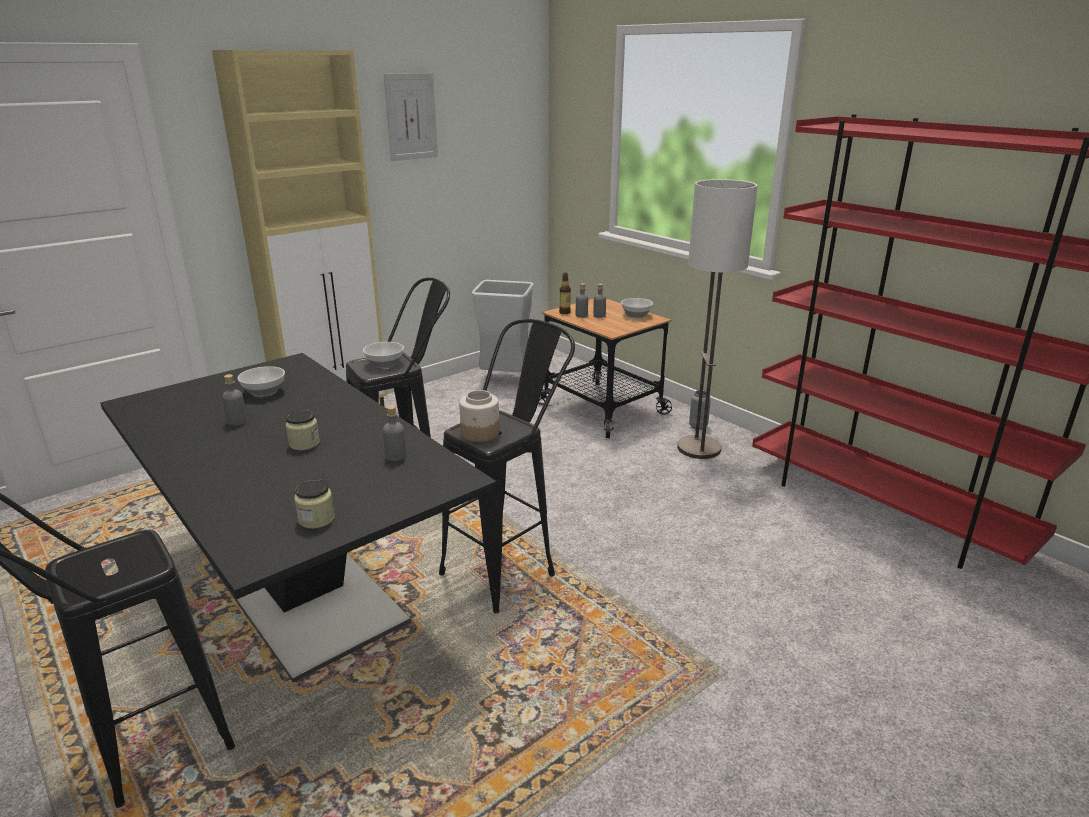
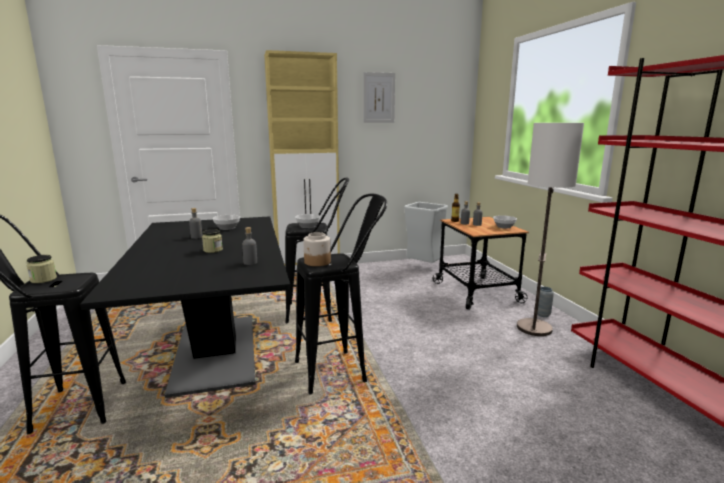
camera: 25 degrees right, 10 degrees down
(316, 519) = (167, 281): jar -> jar (43, 279)

